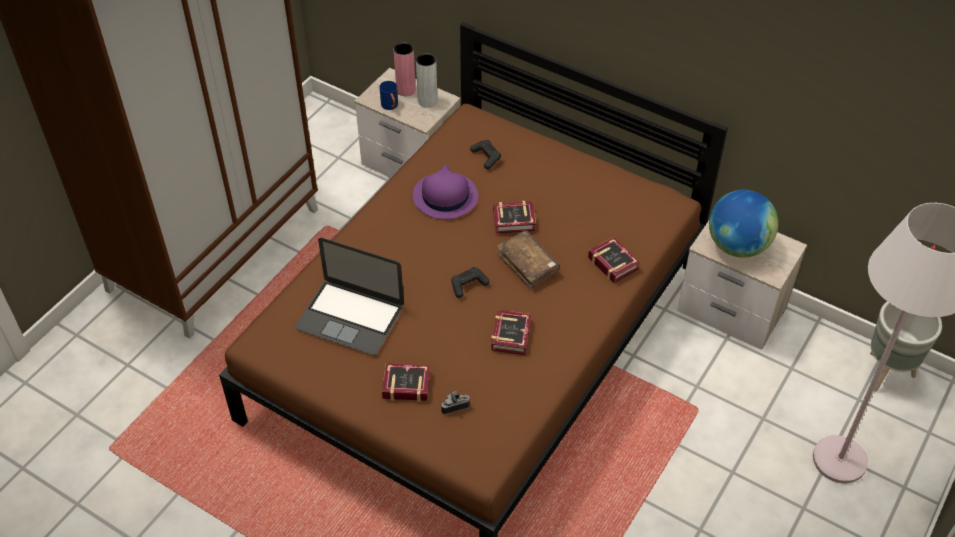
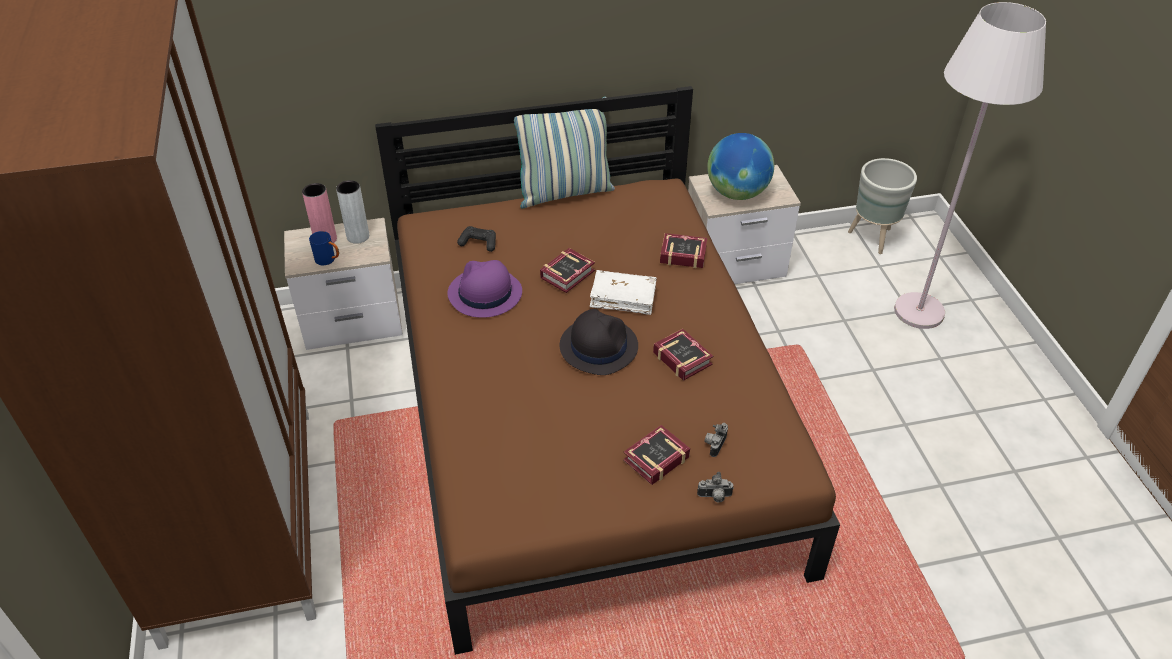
camera: 45 degrees left, 5 degrees down
(350, 317) = (534, 443): laptop -> none
(409, 437) = (714, 497): none -> camera
(468, 285) = (598, 346): black game controller -> black hat
(528, 264) = (623, 298): brown book -> white book
(593, 158) = (564, 193): none -> pillow

